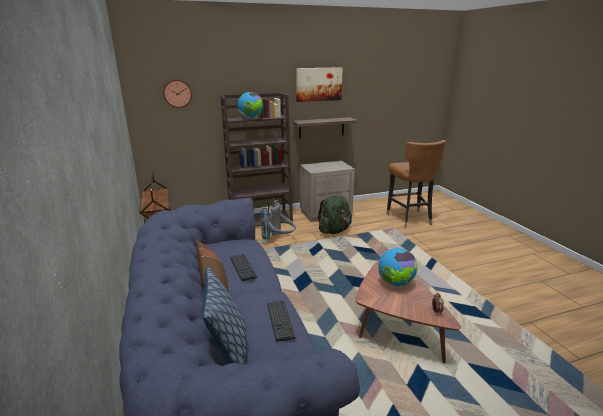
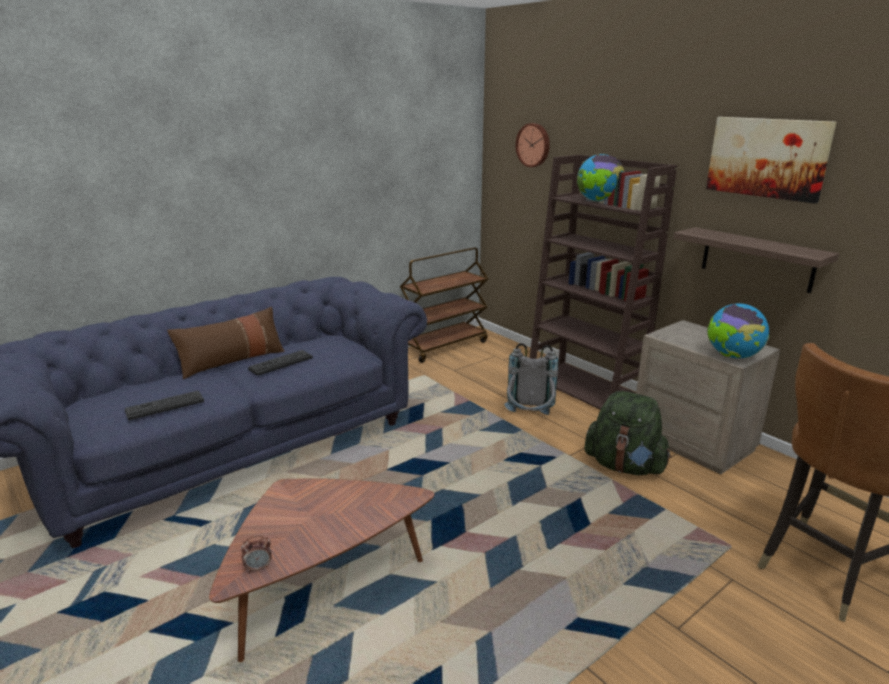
camera: 70 degrees right, 0 degrees up
(228, 349) = (117, 390): pillow -> none
(395, 283) = (340, 514): globe -> globe (732, 356)

